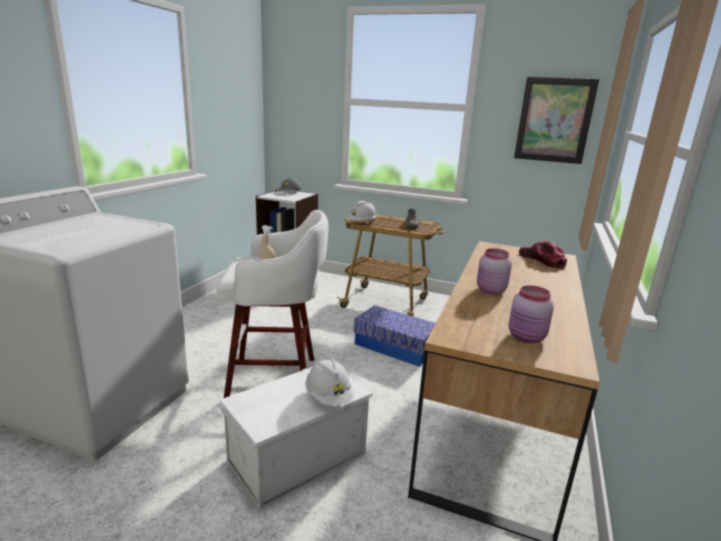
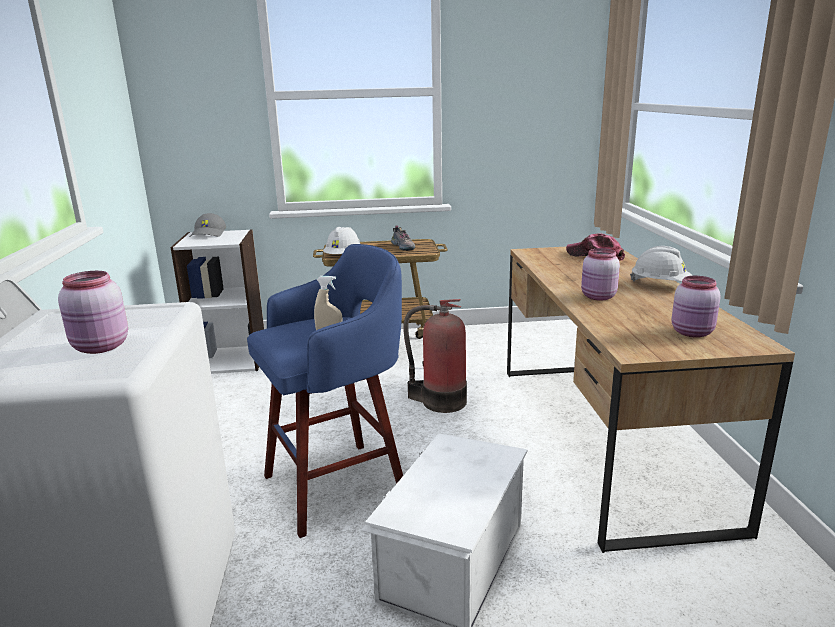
camera: 25 degrees left, 0 degrees up
(81, 236) = (101, 347): none -> pink jar
(276, 379) = (339, 485): white stool -> blue stool
(329, 397) = (488, 470): white hard hat -> white hard hat (660, 285)
(394, 347) = (440, 401): storage box -> fire extinguisher
(554, 120) = (536, 98): picture -> none

